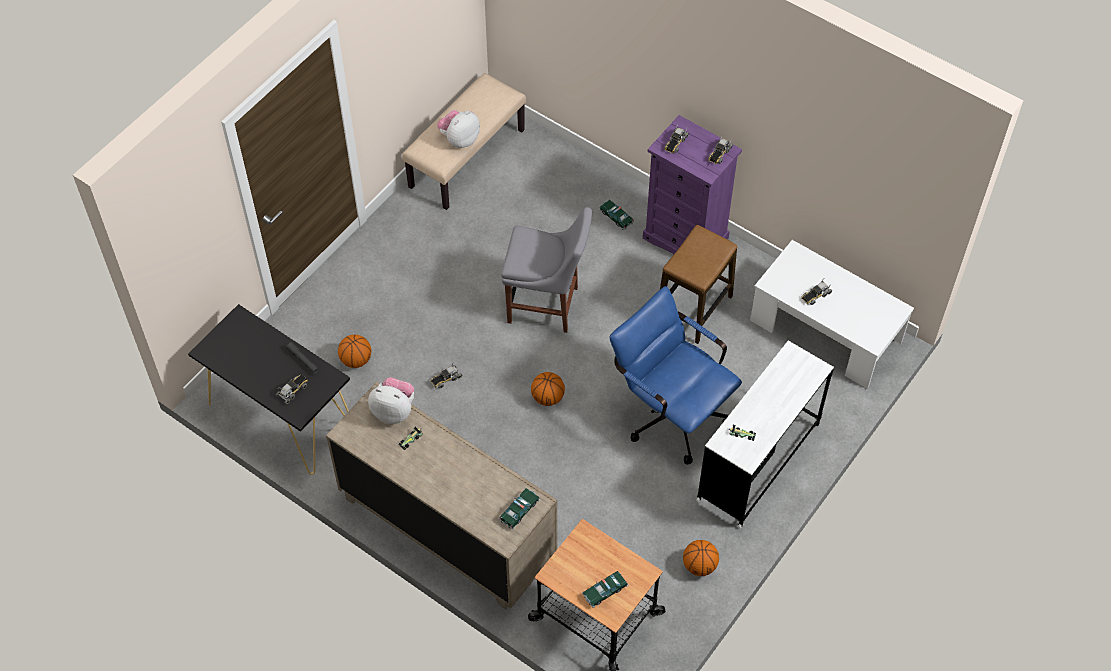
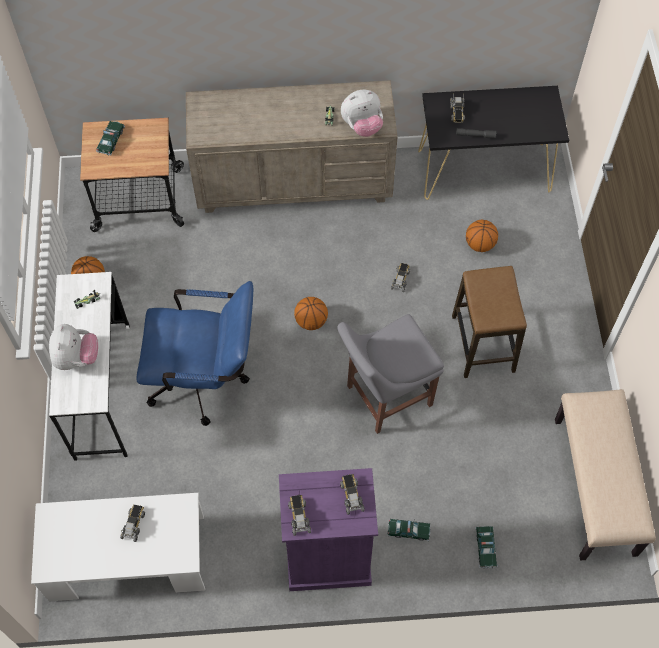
camera: 140 degrees right, 5 degrees up
(459, 139) = (590, 436): plush toy -> plush toy (76, 358)
(519, 510) = (206, 124): toy car -> toy car (485, 548)
(694, 308) = (261, 490): stool -> stool (483, 344)

